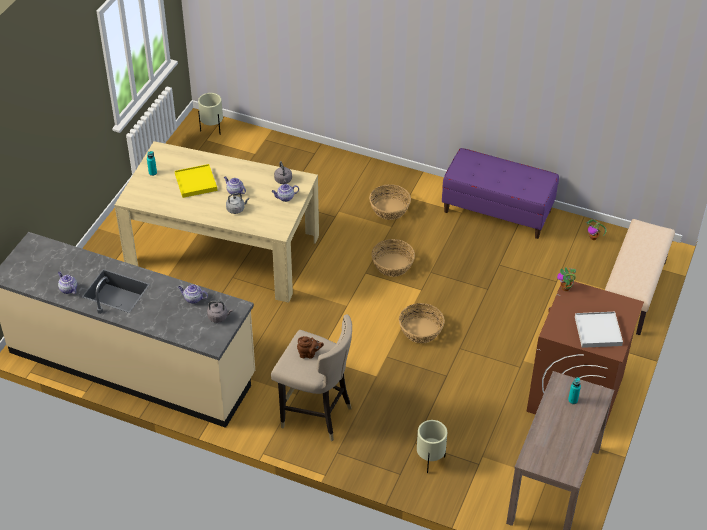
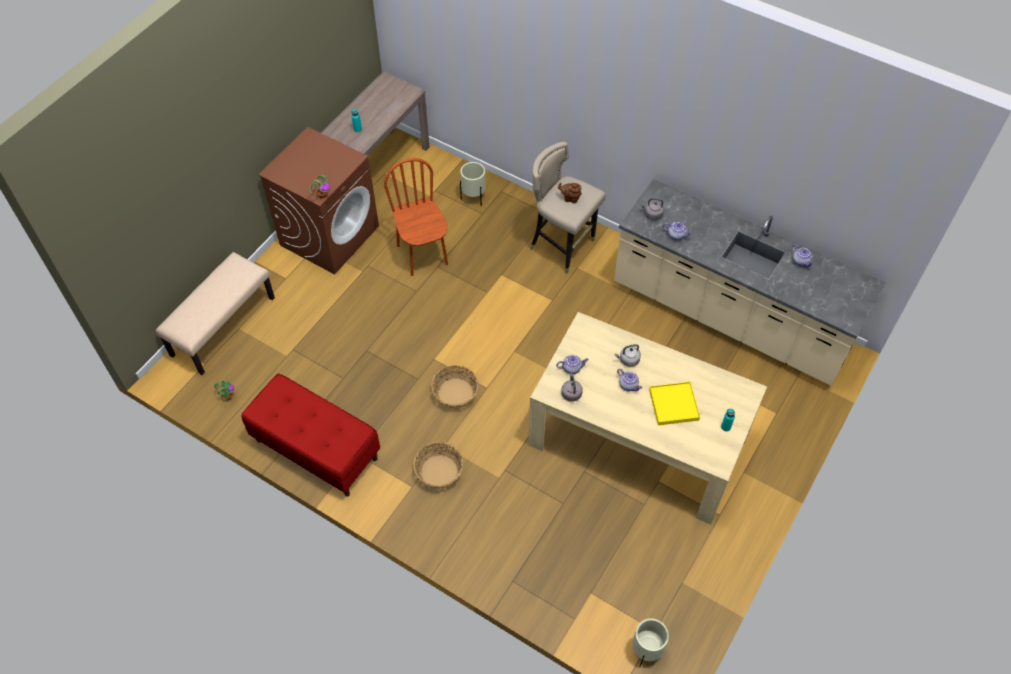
camera: 170 degrees left, 10 degrees up
(421, 331) = (447, 313): basket -> none
(466, 386) = (423, 255): none -> brown chair
(497, 211) = (316, 450): purple bench -> red bench
(598, 331) = (314, 153): white tray -> none

